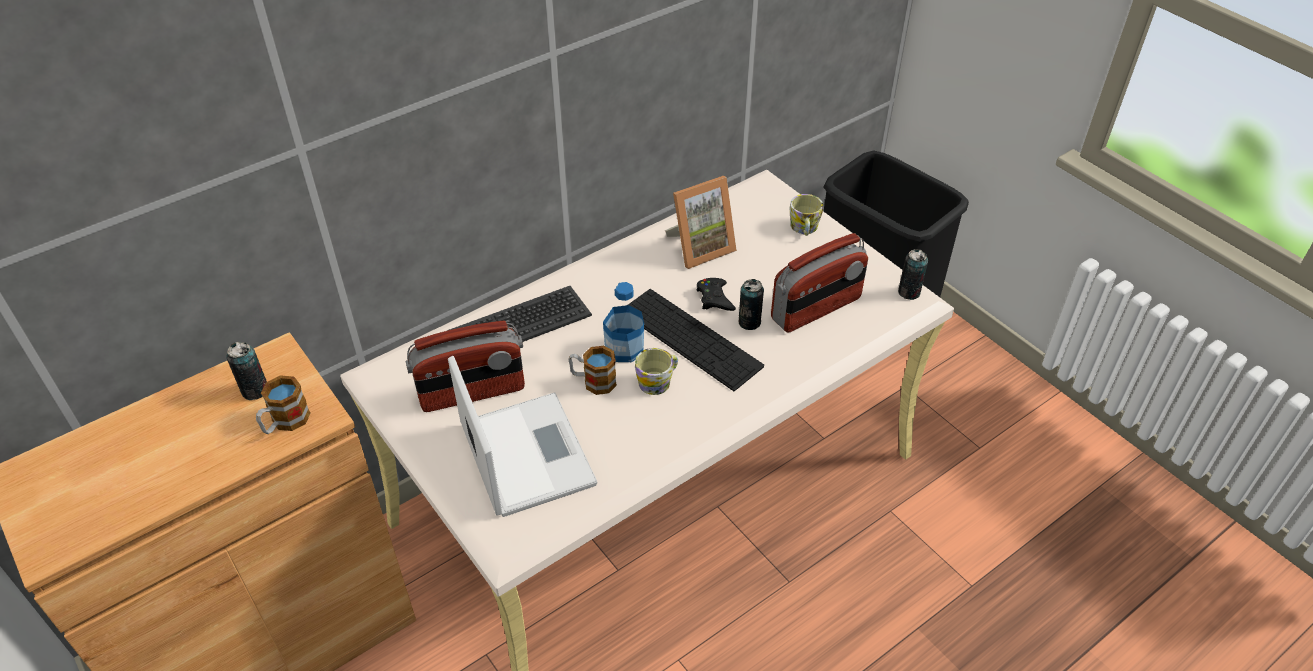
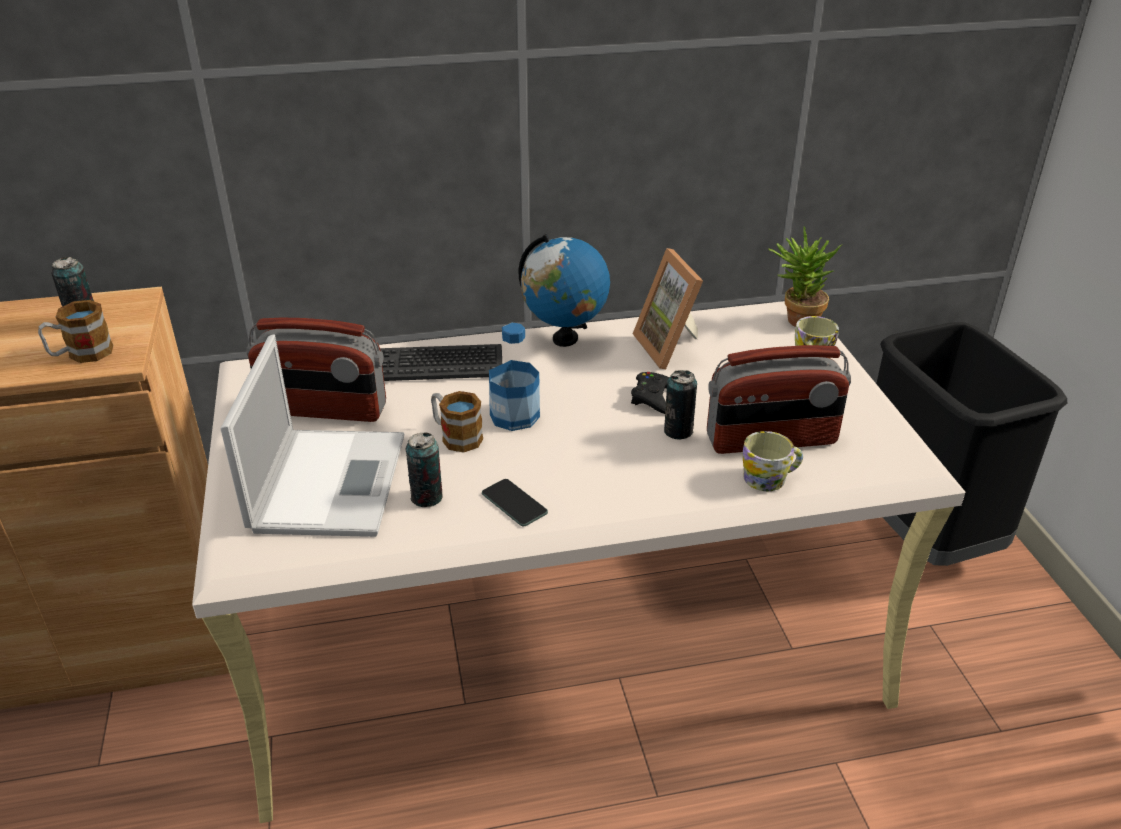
camera: 25 degrees right, 10 degrees down
(615, 264) = (564, 339): none -> globe
(658, 381) = (527, 457): mug -> mug (770, 478)
(674, 423) = (514, 503): none -> phone
(690, 338) = (595, 427): keyboard -> none
(700, 247) = (672, 347): picture frame -> picture frame turned 75 degrees clockwise
(773, 194) = (796, 320): none -> potted plant
(909, 292) = (907, 456): can -> can (427, 497)

